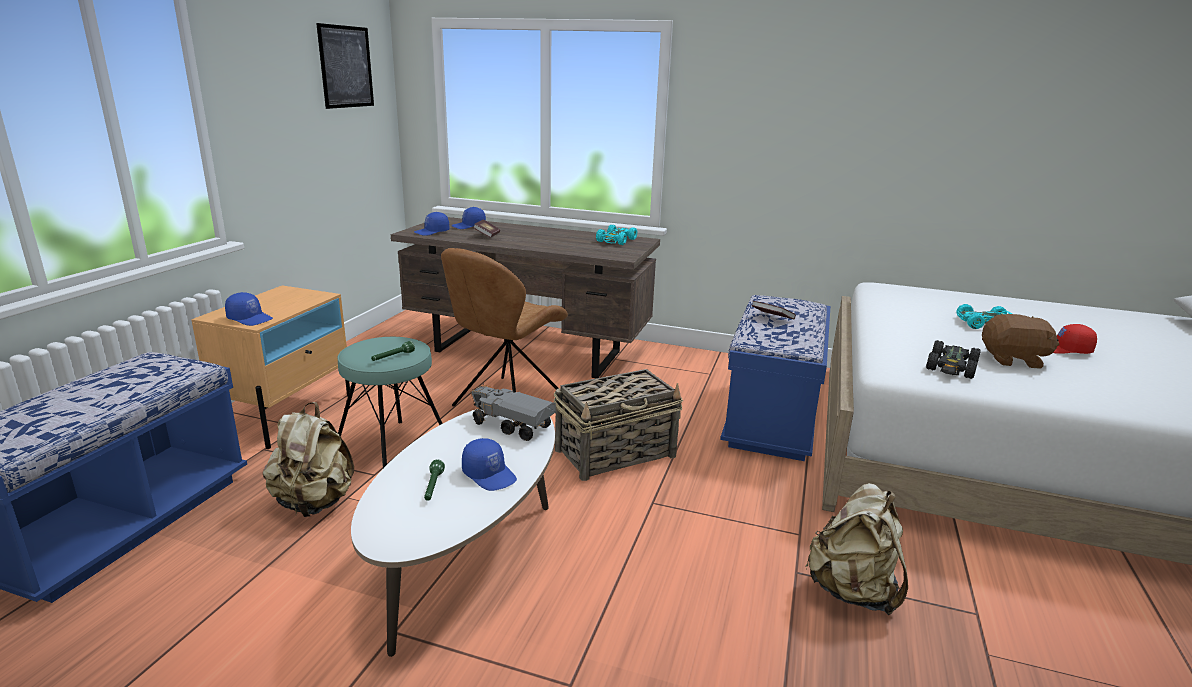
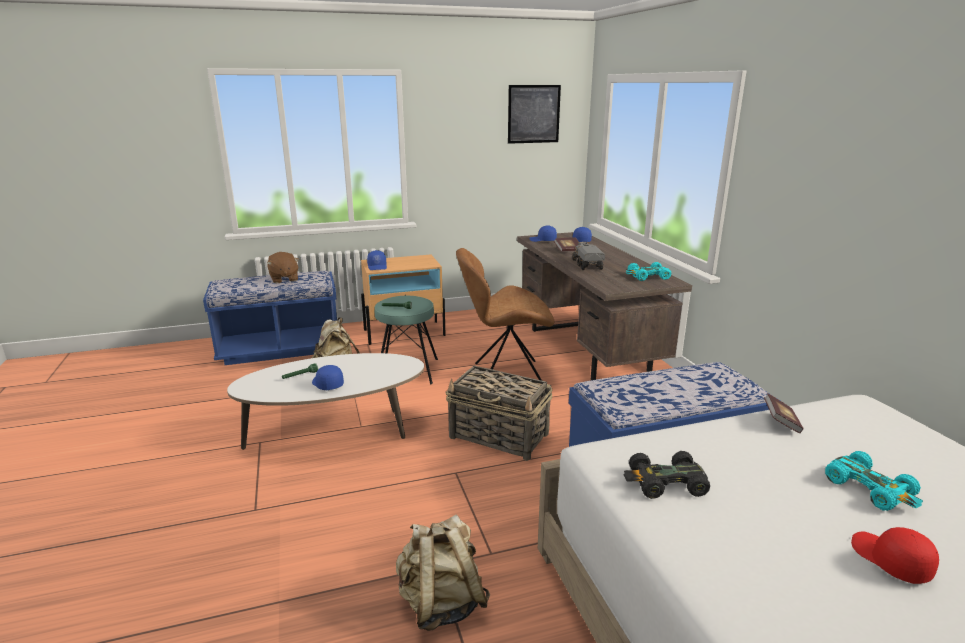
camera: 55 degrees right, 0 degrees up
(490, 475) = (327, 384): blue cap -> blue cap turned 135 degrees clockwise
(511, 425) = (389, 369): toy truck -> toy truck (587, 264)
(772, 318) = (665, 381): book -> book (781, 422)
(1013, 360) = (765, 521): brown plush toy -> brown plush toy (284, 279)

